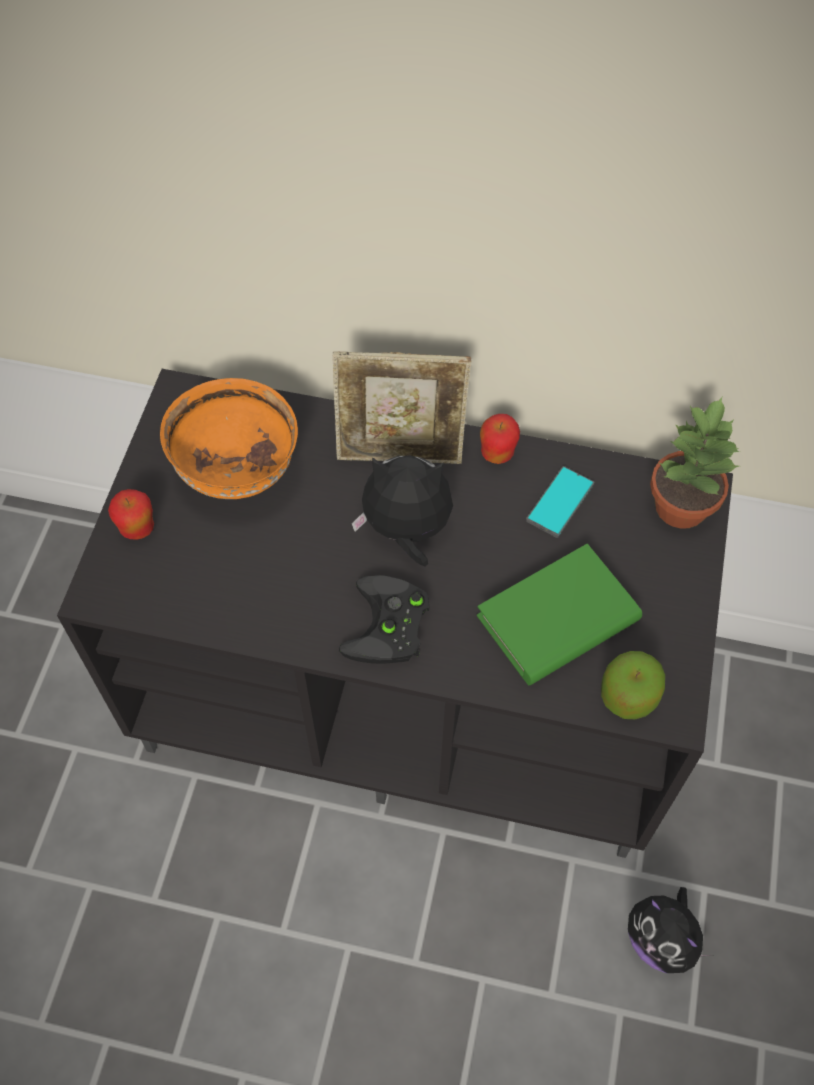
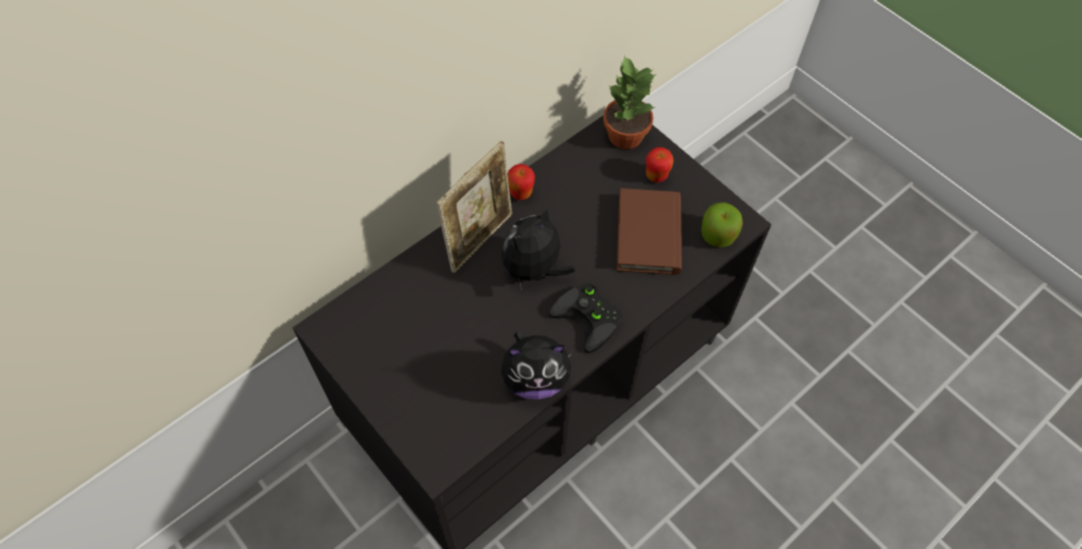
camera: 55 degrees left, 0 degrees up
(137, 529) = (407, 413): apple -> apple (656, 176)
(238, 472) = (415, 331): orange bowl -> none
(558, 619) = (648, 235): green book -> brown book
(560, 502) = (577, 185): phone -> none
(661, 939) = (767, 356): plush toy -> plush toy (535, 378)

